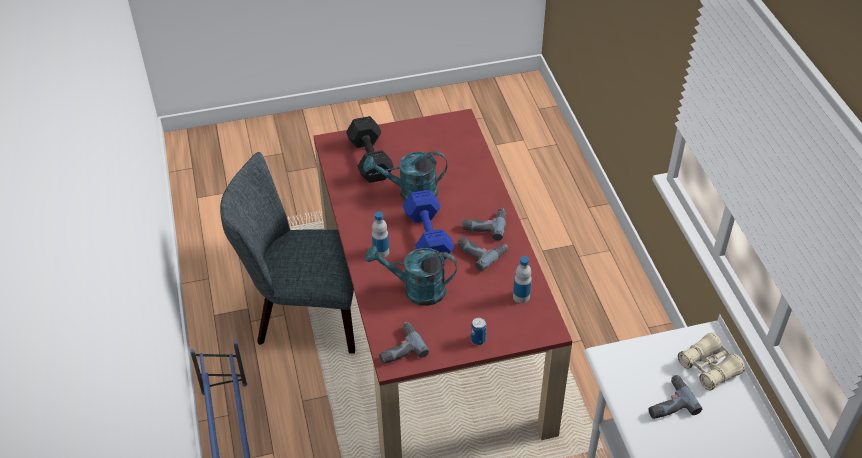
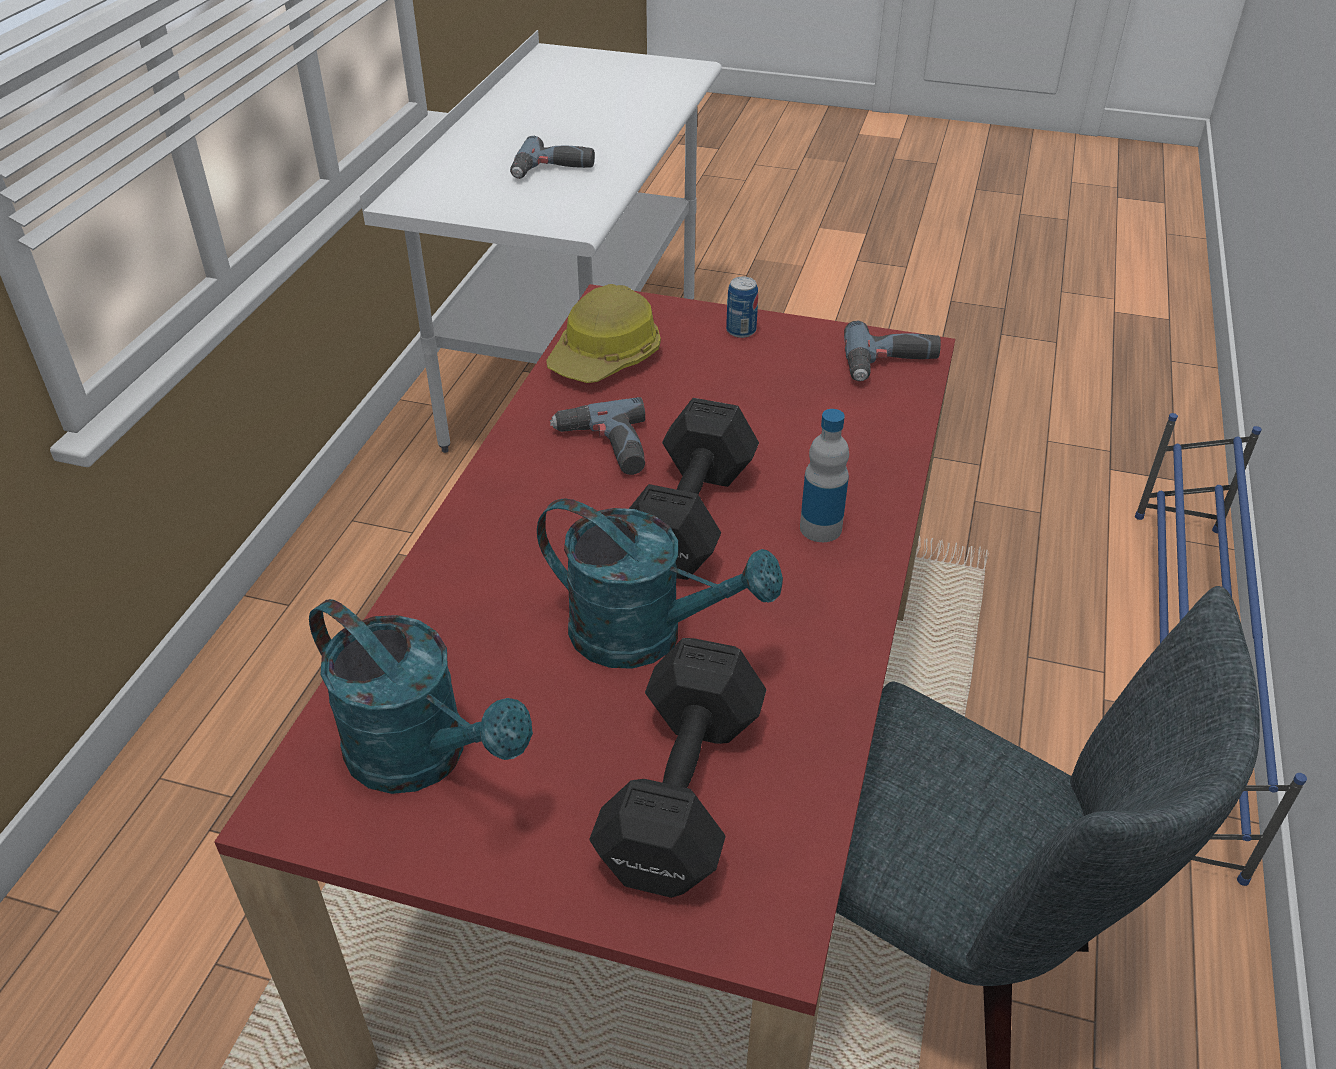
camera: 150 degrees left, 5 degrees down
(416, 290) = (794, 433): turquoise watering can -> turquoise watering can (423, 757)
(427, 238) = (692, 515): blue dumbbell -> black dumbbell
(484, 225) = (544, 493): power drill -> none
(521, 296) = (606, 357): bottle -> hard hat
(709, 367) = (453, 178): beige binoculars -> none

